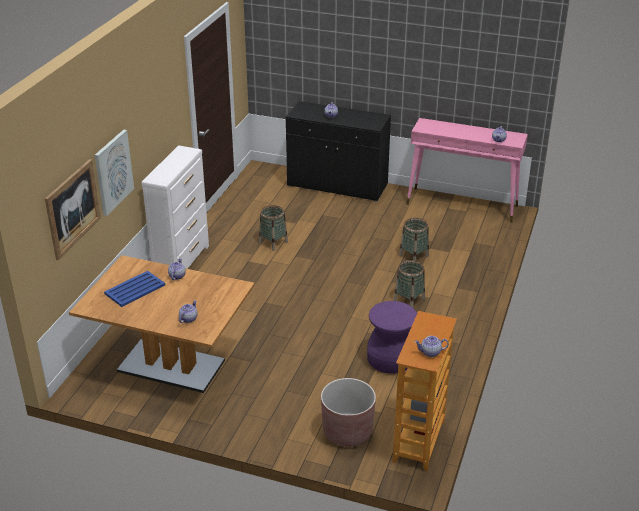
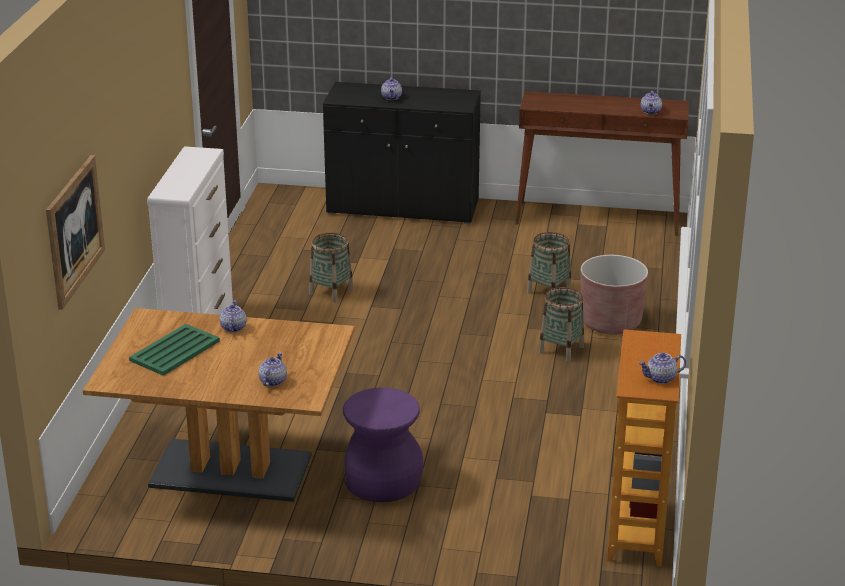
camera: 10 degrees left, 5 degrees down
(113, 172) = (115, 179): picture -> none
(135, 289) = (175, 350): blue tray -> green tray
(347, 432) = (528, 529): brown planter -> brown planter (610, 322)
(391, 359) = (560, 428): purple stool -> purple stool (383, 481)
(462, 205) = (598, 218): pink console table -> brown console table

